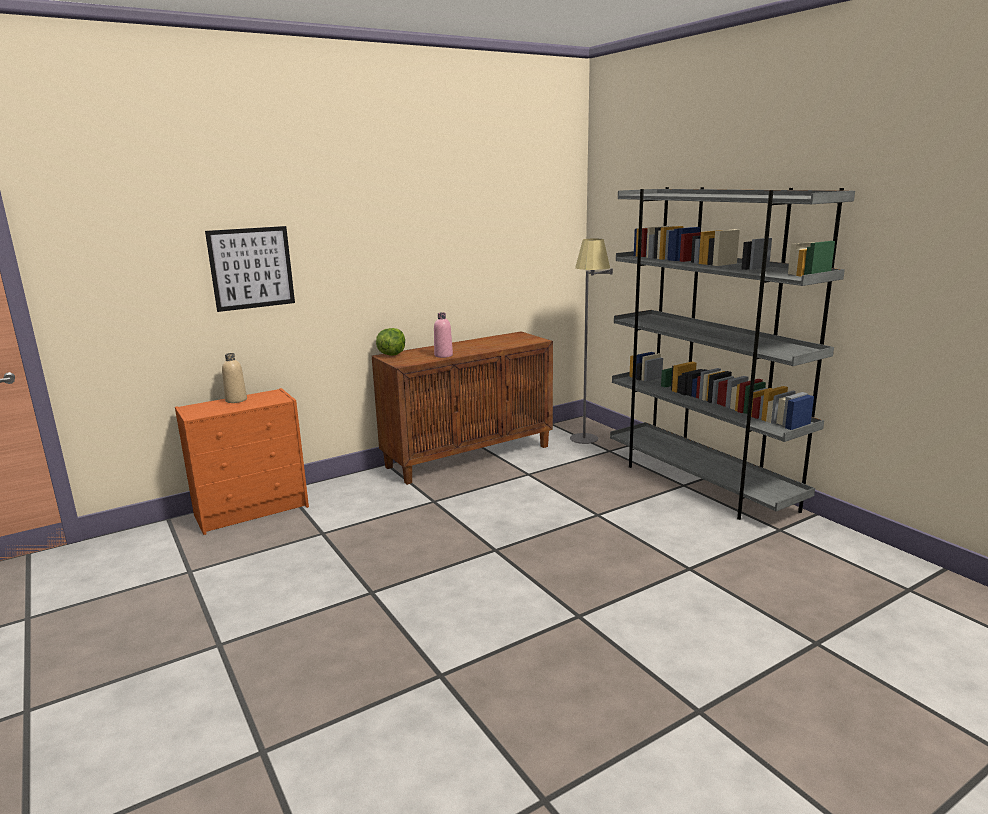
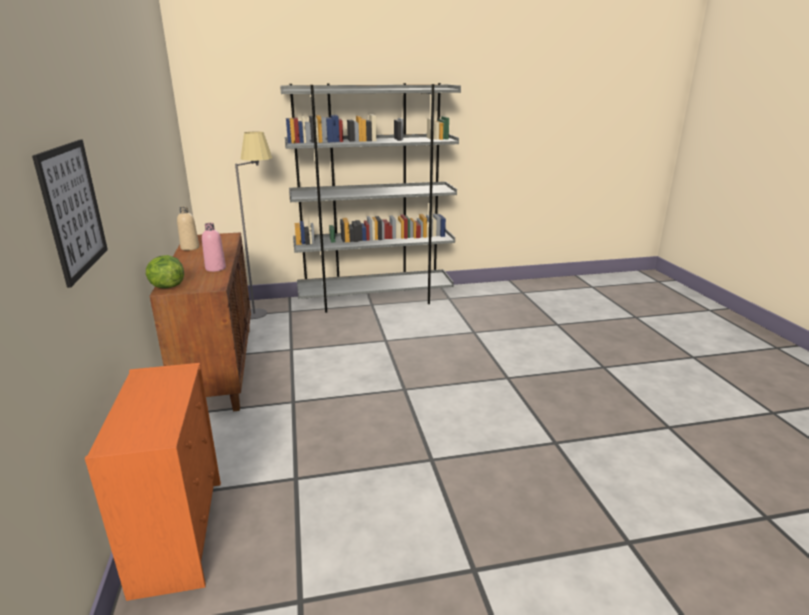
camera: 70 degrees left, 5 degrees up
(236, 400) = (135, 403): beige bottle -> beige bottle (190, 248)

